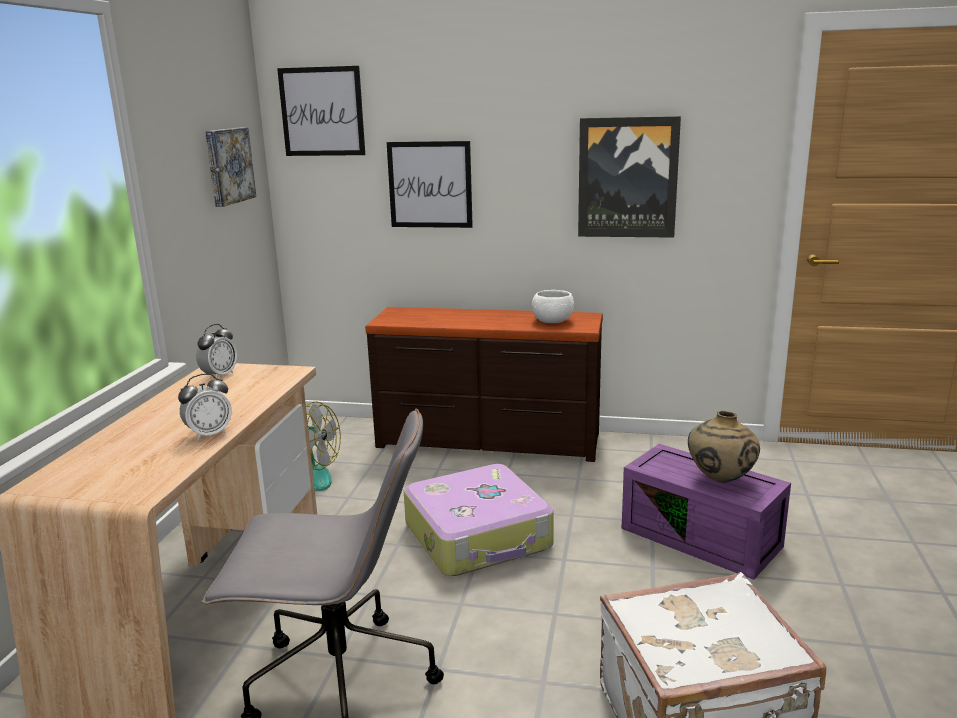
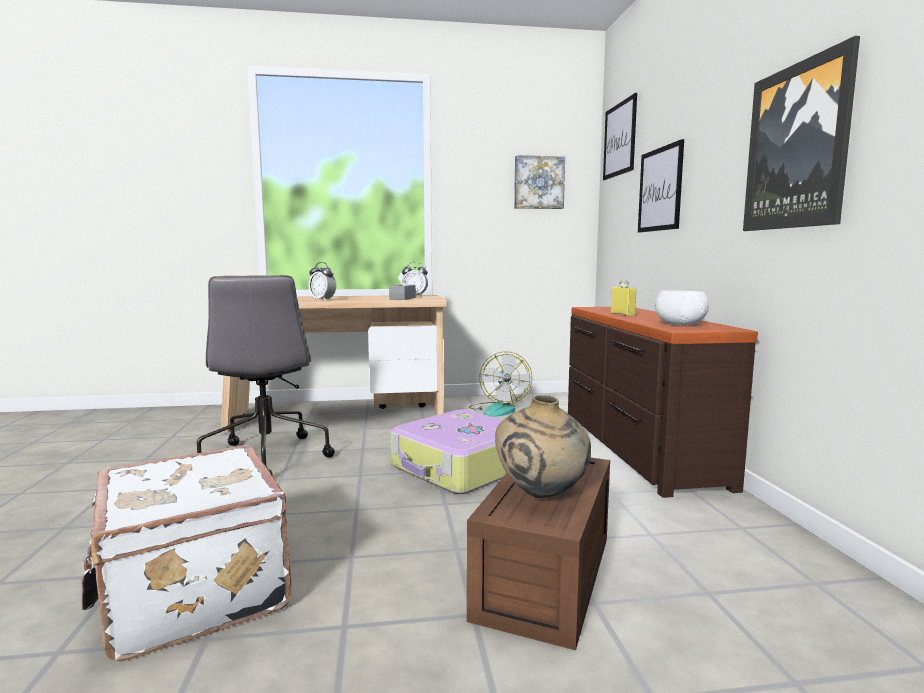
camera: 70 degrees right, 10 degrees down
(255, 385) = (402, 298): none -> grey tissue box
(463, 322) = (622, 314): none -> yellow bottle
(703, 537) = (547, 578): purple storage box -> brown storage box

